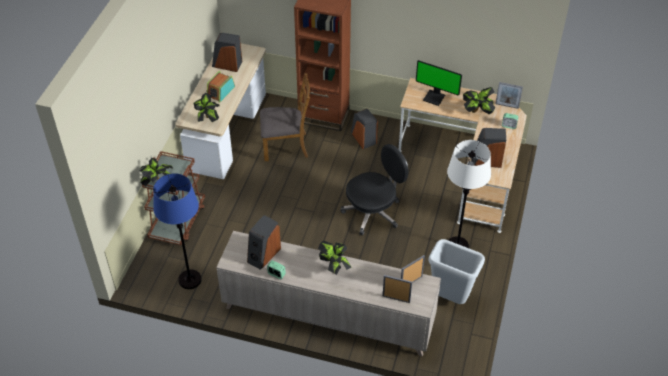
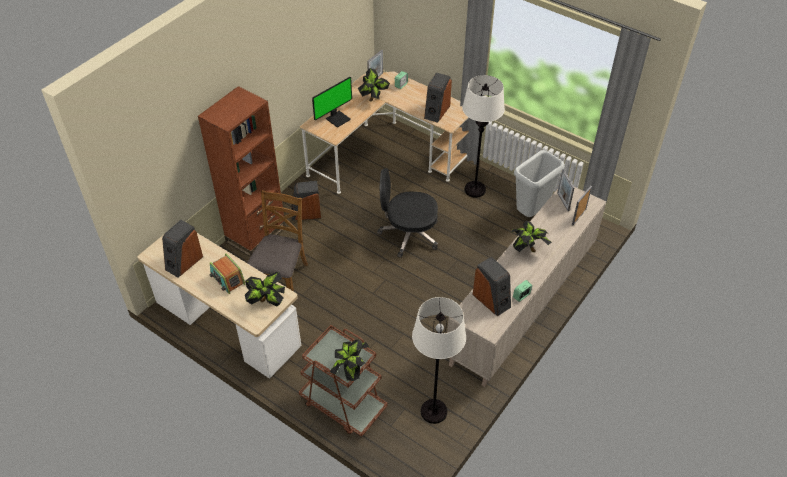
camera: 70 degrees left, 0 degrees up
(189, 279) = (433, 412): blue floor lamp -> white floor lamp
(373, 212) = (408, 234): black office chair -> black office chair turned 75 degrees counterclockwise

